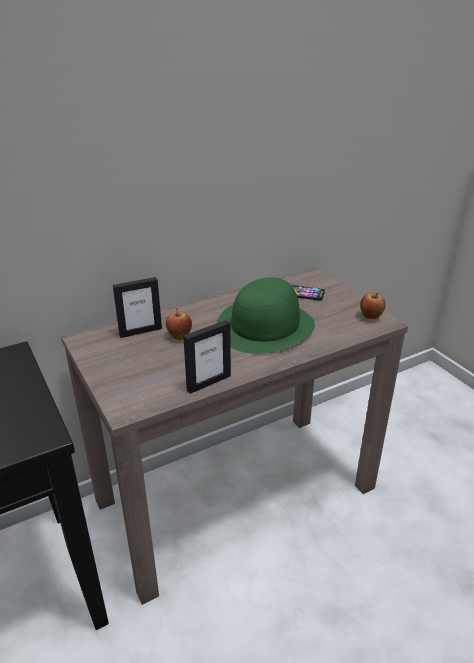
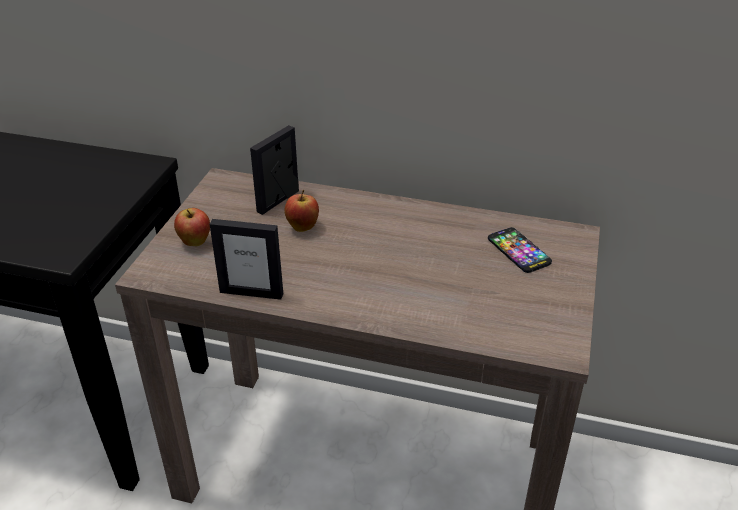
camera: 45 degrees right, 5 degrees up
(140, 331) = (278, 201): picture frame -> picture frame turned 105 degrees clockwise
(265, 326) = (405, 266): green hat -> none
(370, 317) = (554, 332): apple -> apple (195, 243)

